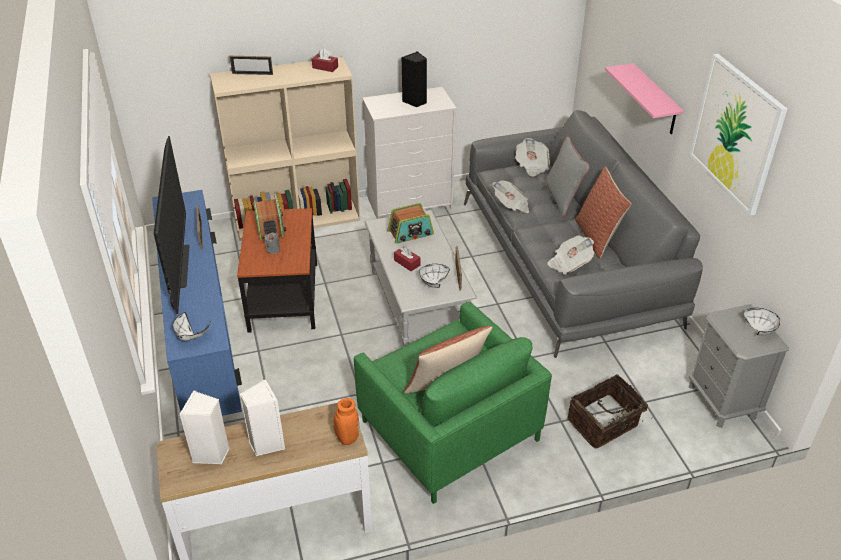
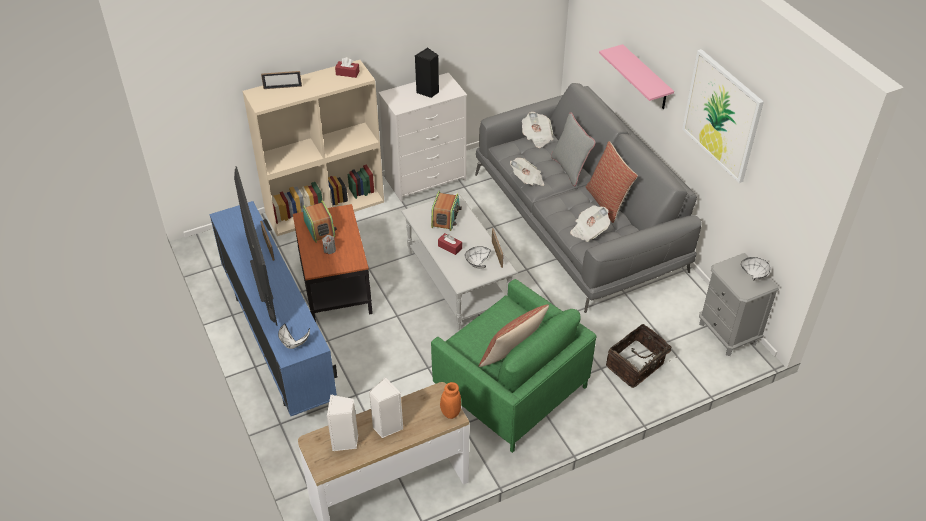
camera: 10 degrees left, 5 degrees up
(410, 233) = (445, 217): radio -> radio turned 45 degrees counterclockwise

